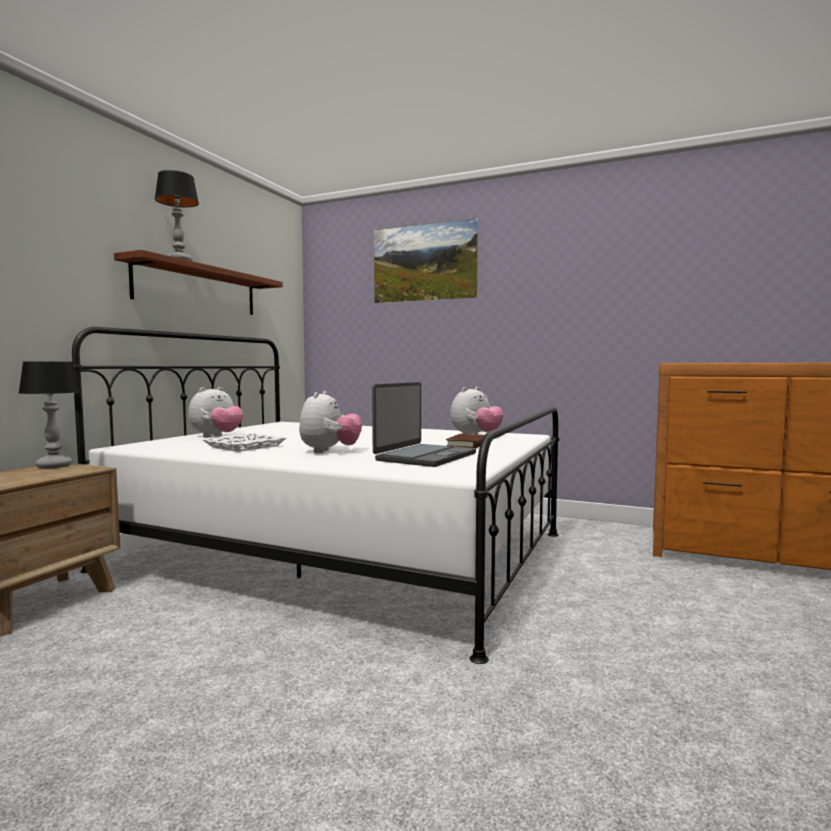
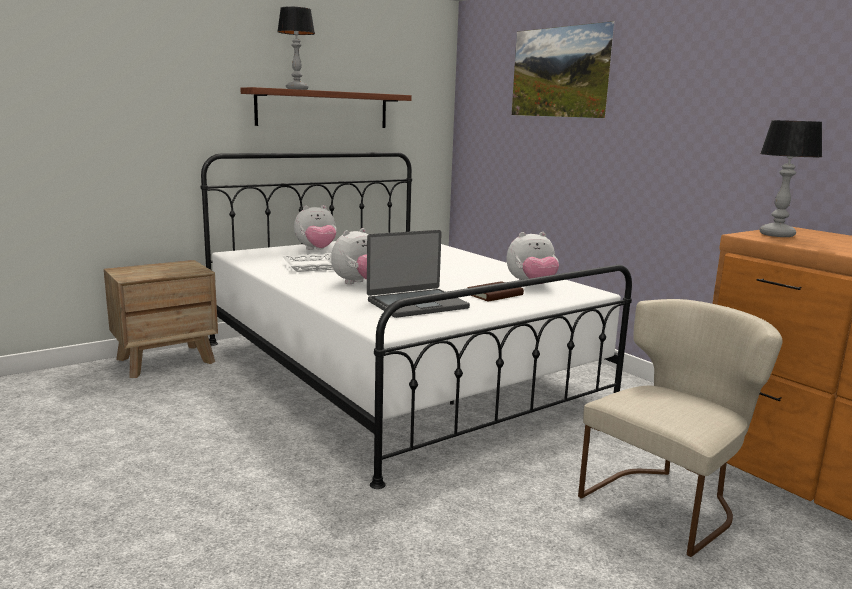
camera: 30 degrees right, 10 degrees up
(54, 466) = (183, 264): table lamp -> table lamp (777, 235)
(699, 593) = (667, 501): none -> beige chair

